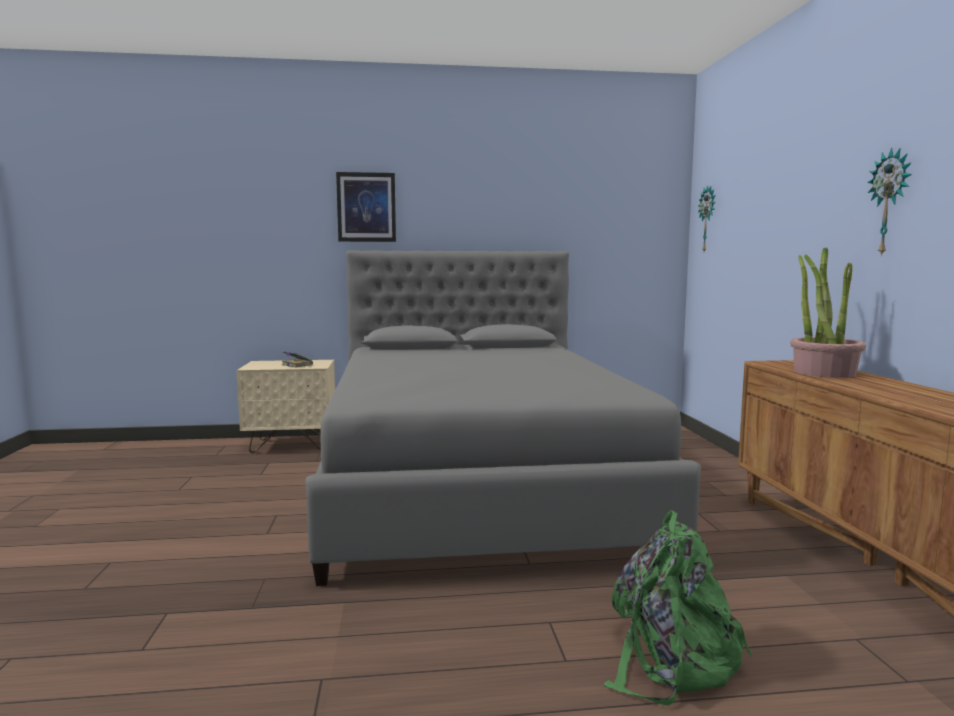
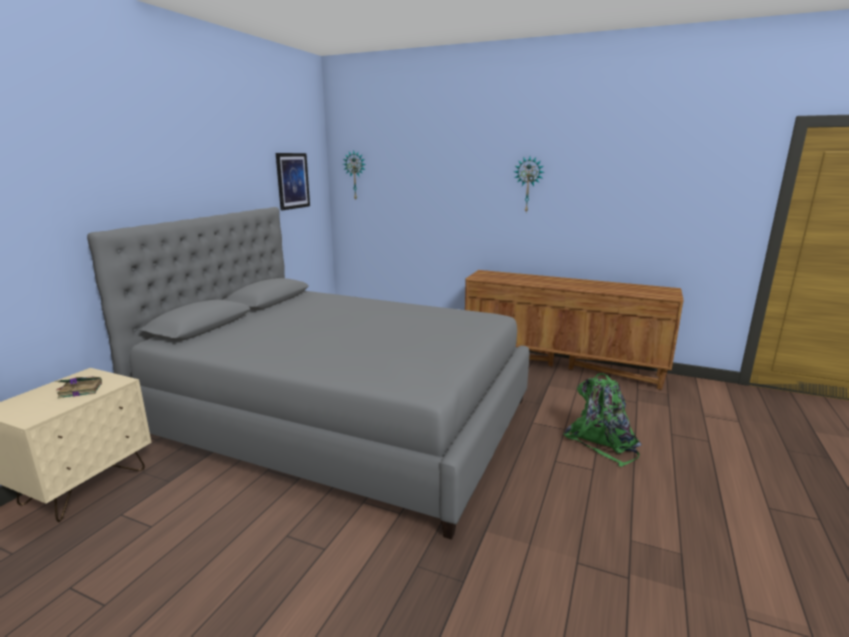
camera: 60 degrees left, 10 degrees up
(366, 207) = (89, 174): picture -> picture (292, 181)
(823, 372) = (515, 278): potted plant -> none

